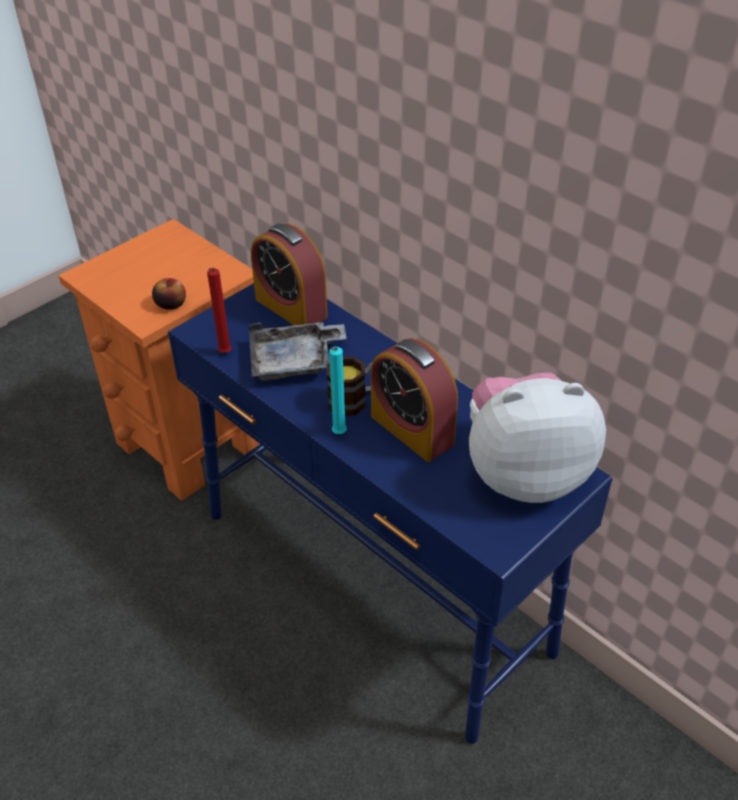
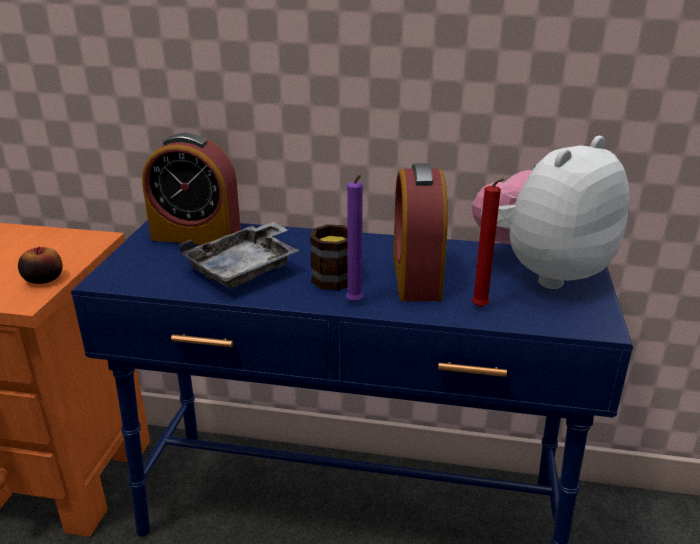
camera: 35 degrees left, 15 degrees down
(224, 354) = (161, 286): red candle -> red candle (481, 308)
(338, 435) = (355, 303): turquoise candle -> purple candle
(412, 429) = (416, 276): alarm clock -> alarm clock turned 75 degrees clockwise

